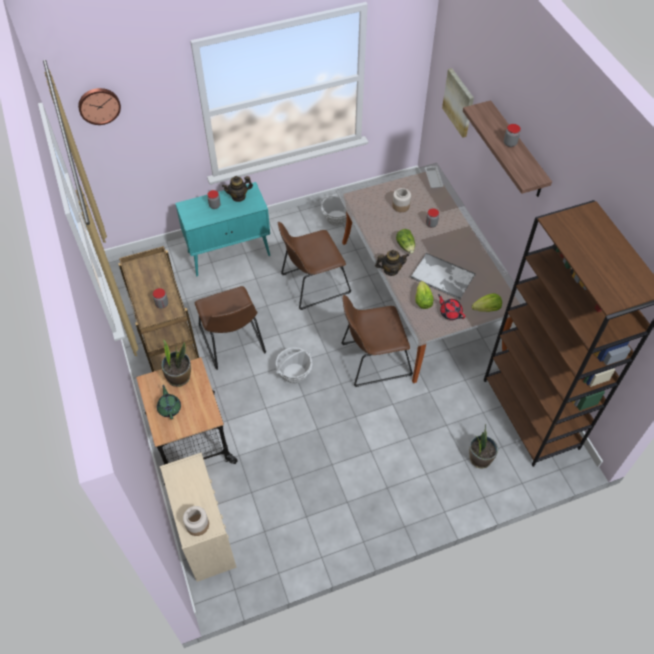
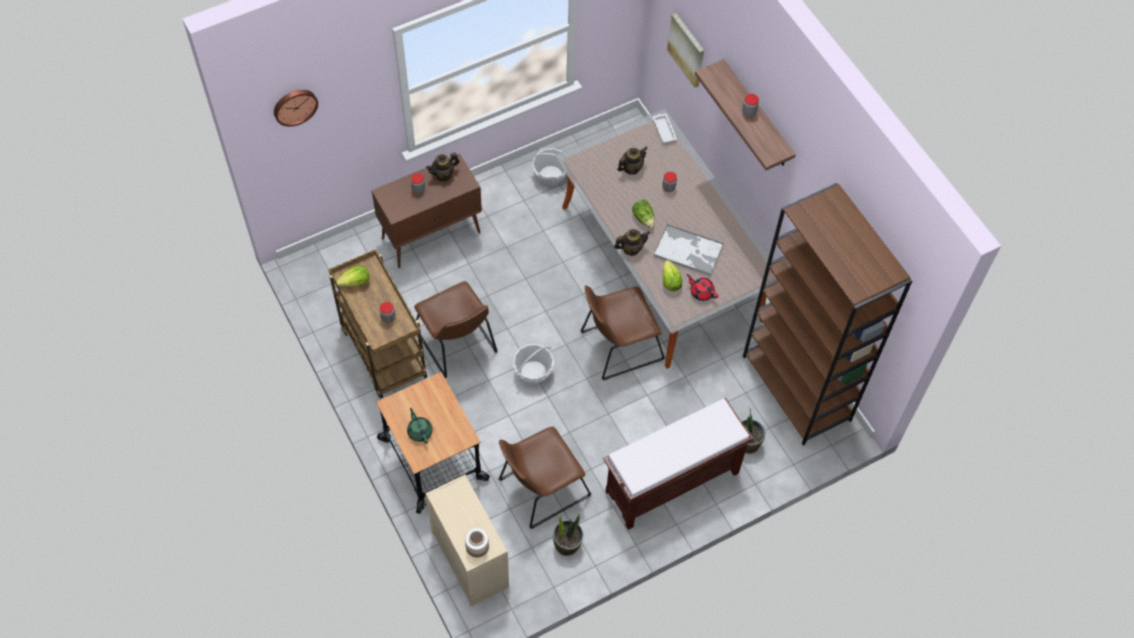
camera: 10 degrees left, 5 degrees up
(179, 377) = (422, 396): potted plant -> potted plant (567, 544)
(229, 253) = (432, 235): turquoise cabinet -> brown cabinet
(312, 284) = (536, 263): brown chair -> brown chair (540, 489)
(400, 206) = (631, 168): jar -> teapot
(404, 487) = (671, 483): none -> brown bench
(487, 309) = (740, 283): lettuce -> lettuce (355, 282)

